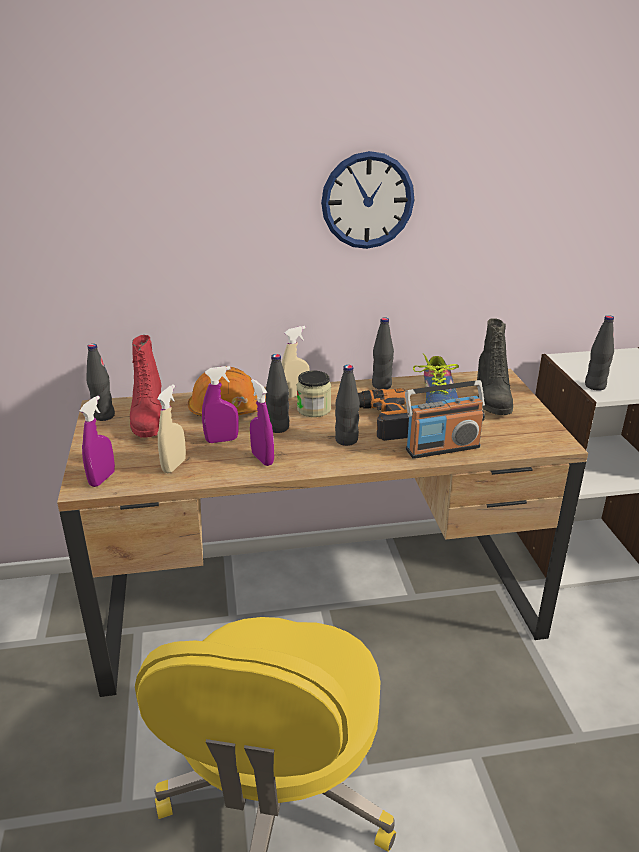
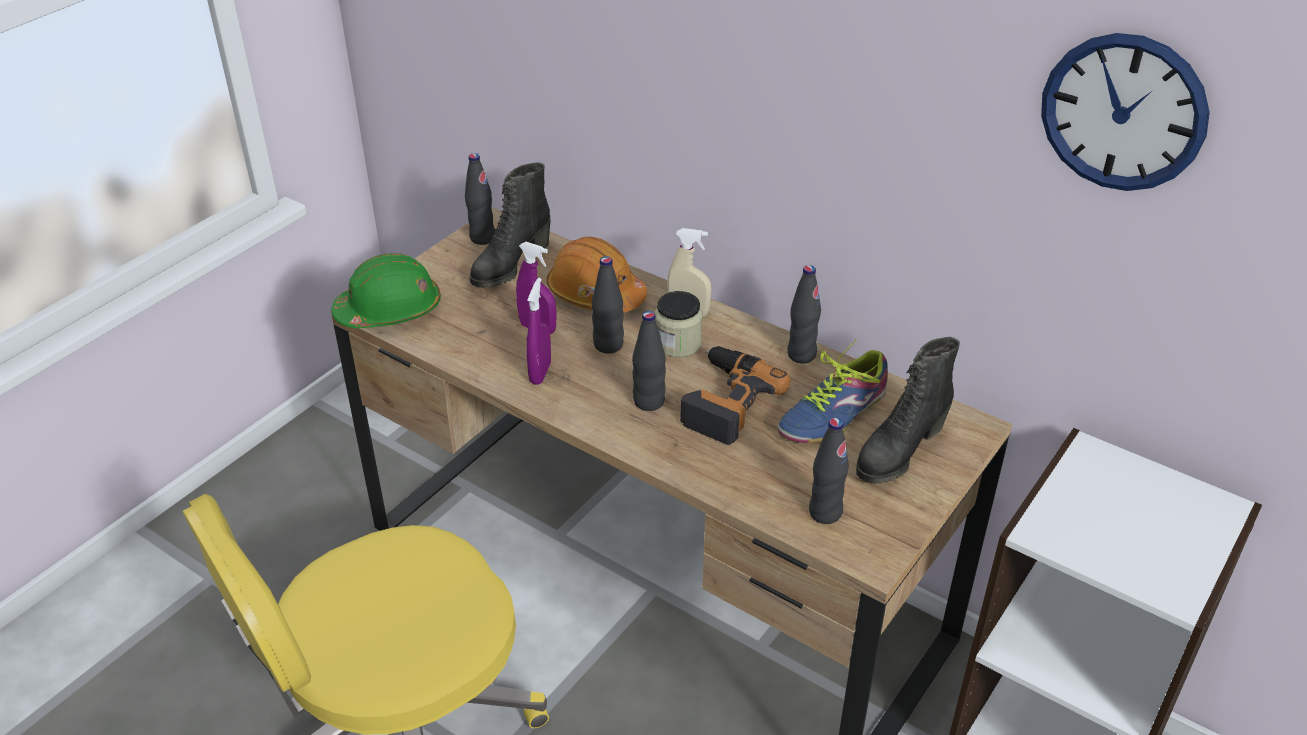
camera: 45 degrees right, 10 degrees up
(102, 479) = (389, 310): purple spray bottle -> green hard hat
(148, 420) = (510, 265): red boot -> black boot
(174, 466) = (459, 332): beige spray bottle -> none
(367, 201) = (826, 97): wall clock -> wall clock (1123, 112)
(442, 448) = (729, 475): radio -> none
(595, 386) = (1050, 517): black bottle -> black bottle (825, 512)

